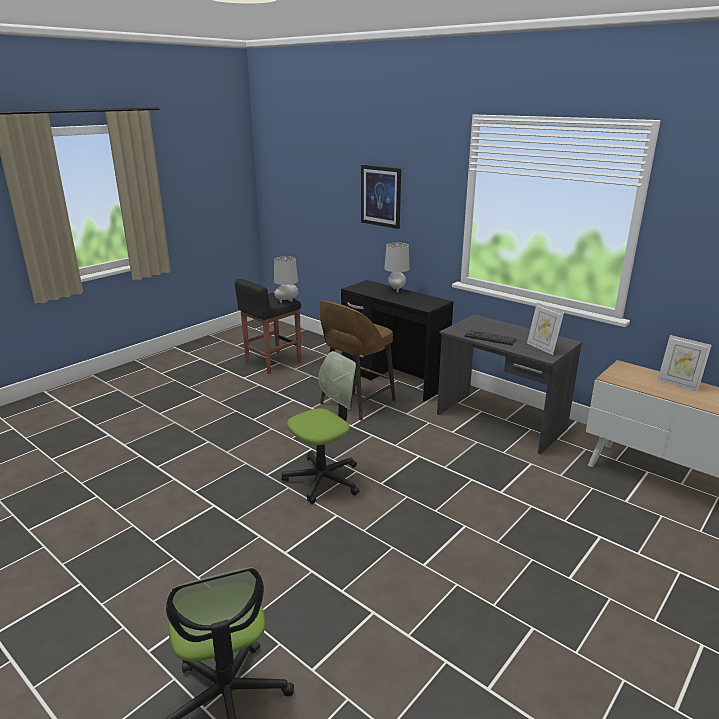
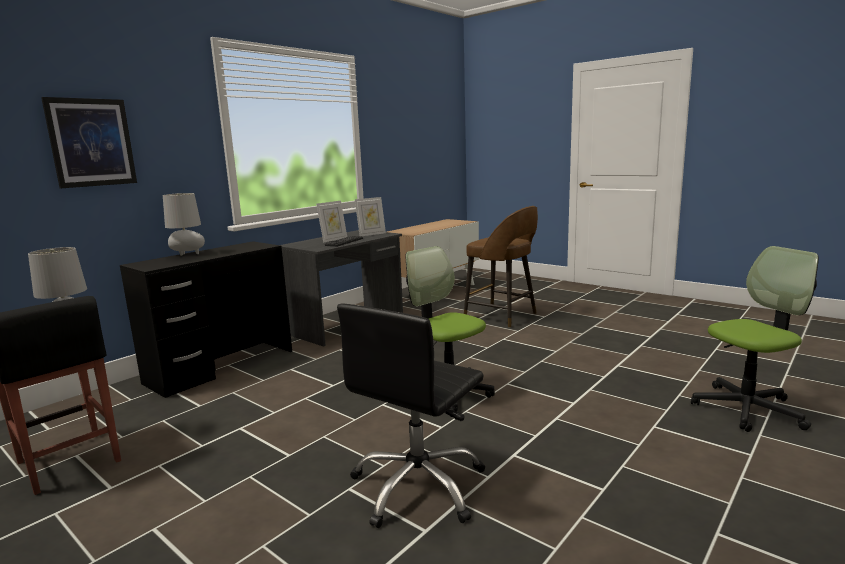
camera: 90 degrees left, 10 degrees down
(197, 464) = (418, 486): none -> black office chair
(355, 402) = (275, 385): brown stool -> brown stool (502, 316)
(678, 384) = (422, 226): picture frame -> picture frame (333, 239)

